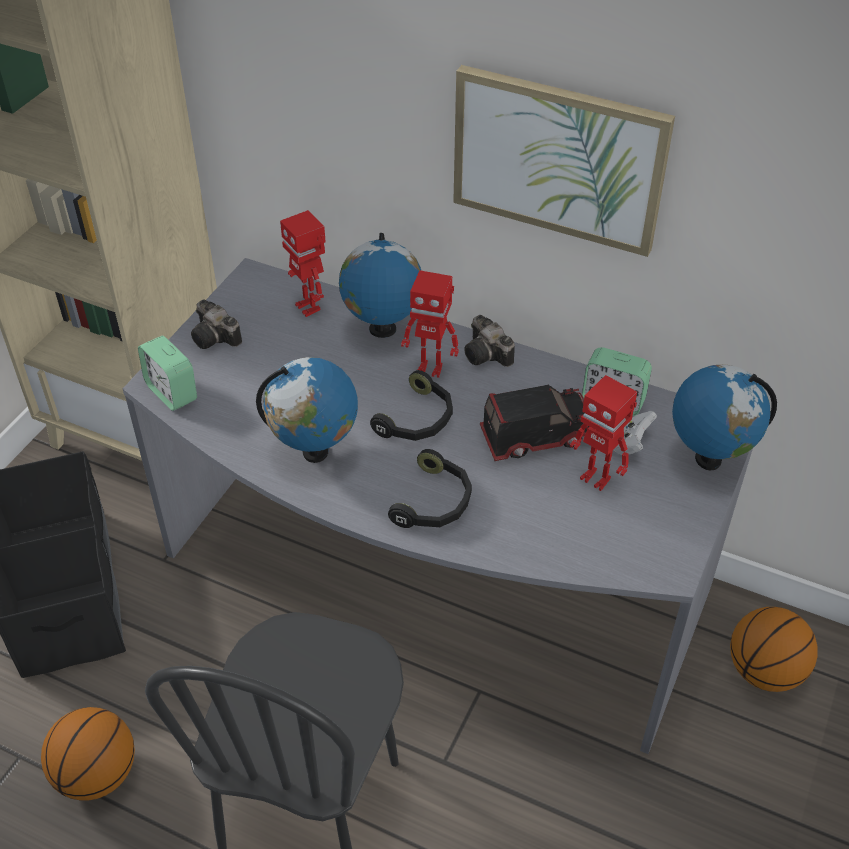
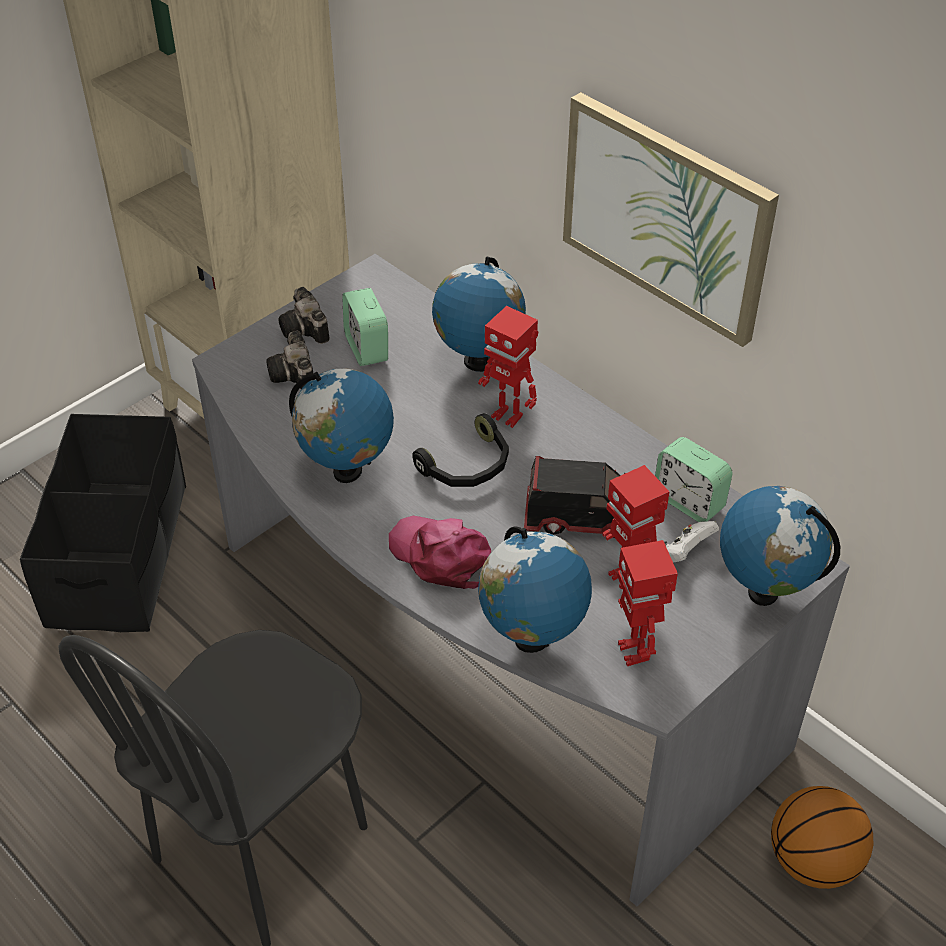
camera: 20 degrees right, 0 degrees up
(98, 774) = (74, 742): basketball -> none
(172, 392) = (236, 375): alarm clock -> alarm clock (367, 348)
(309, 307) = (414, 321): toy robot -> toy robot (635, 652)
(435, 502) = (442, 556): black headphones -> pink cap
(488, 355) = (577, 417): camera -> camera (295, 376)
(545, 552) = (531, 639): none -> globe

